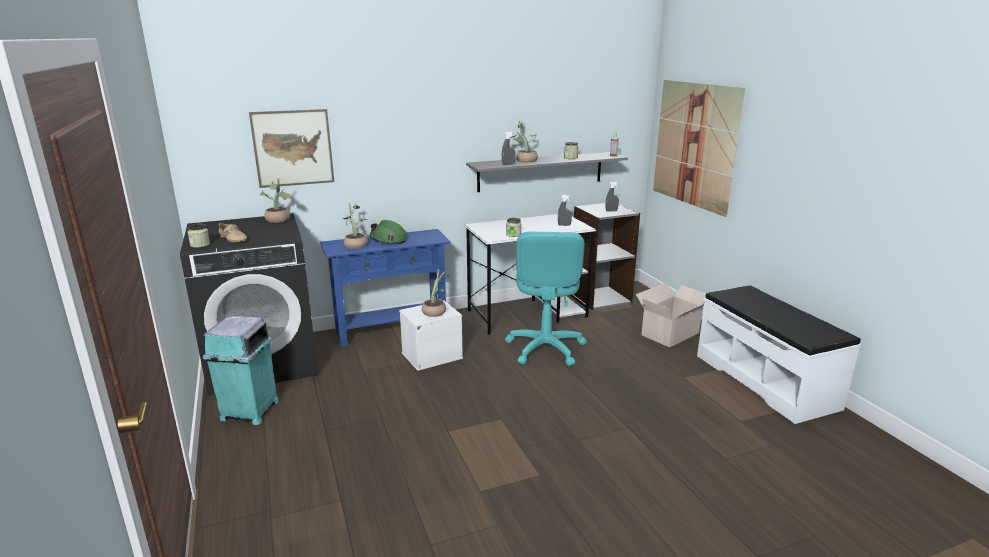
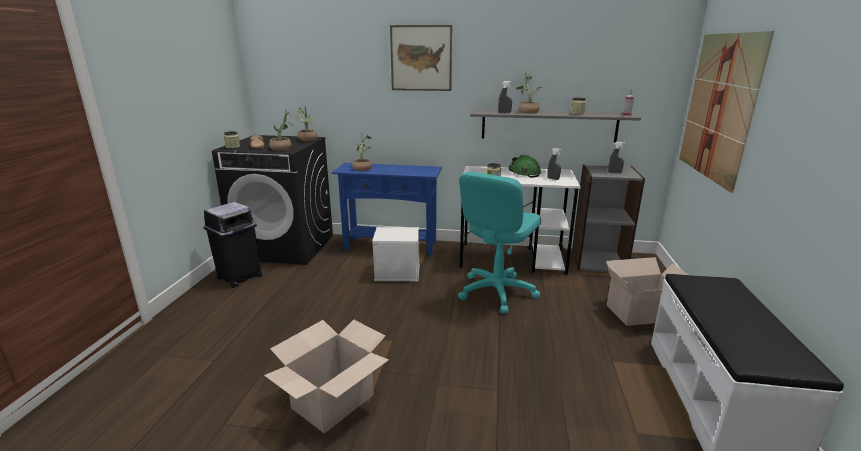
camera: 30 degrees right, 0 degrees up
(249, 411) = (239, 277): turquoise trash can -> black trash can
(293, 148) = (327, 84): picture -> picture (421, 58)
(388, 240) = (391, 168): green hard hat -> green hard hat (524, 173)
(436, 311) = (401, 234): potted plant -> potted plant (284, 148)
(508, 486) = (333, 401): none -> cardboard box

